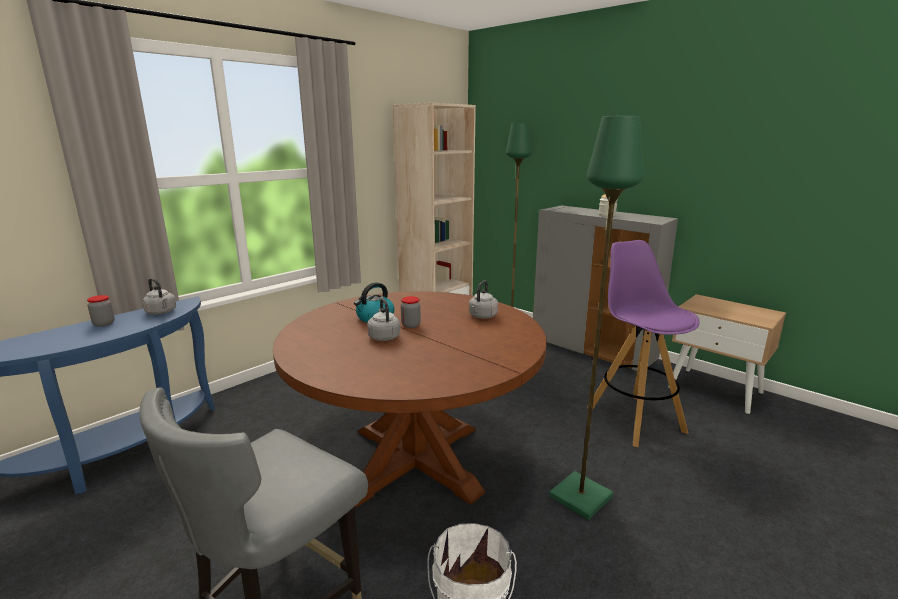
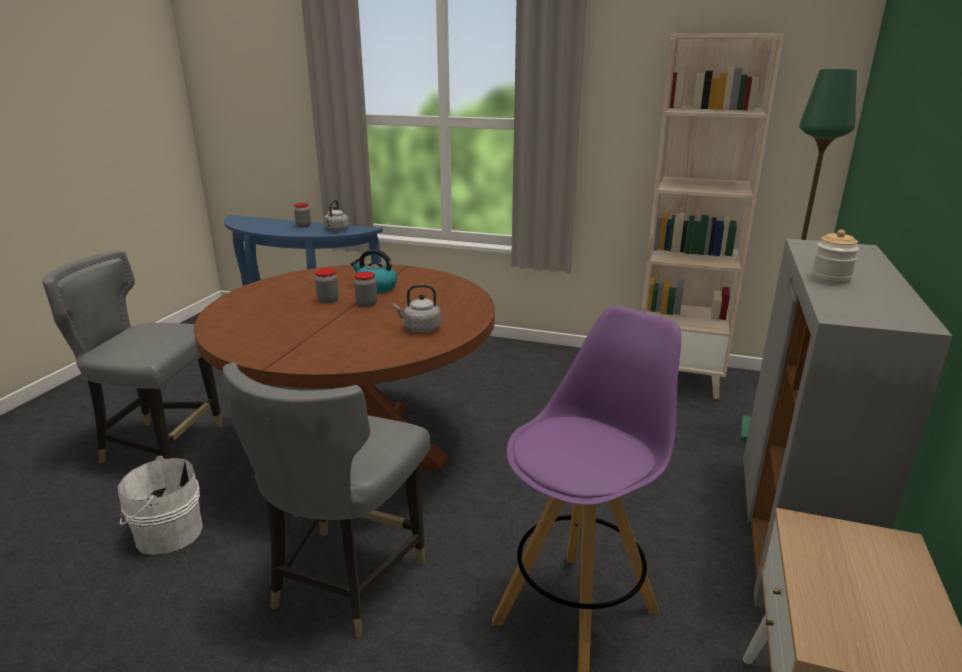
camera: 65 degrees right, 5 degrees up
(383, 336) = (328, 300): grey kettle -> jar
(581, 497) = (346, 580): green floor lamp -> grey chair

